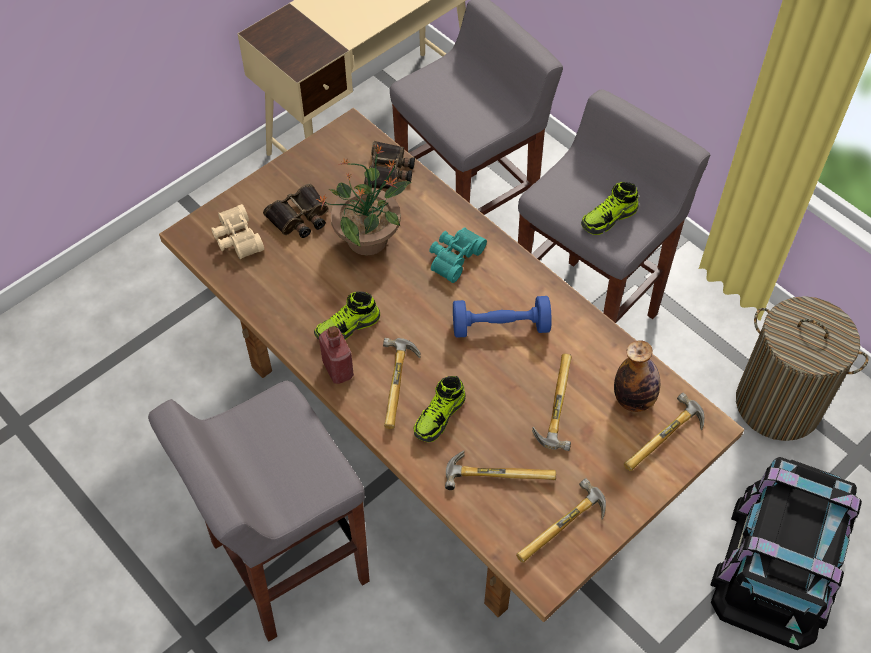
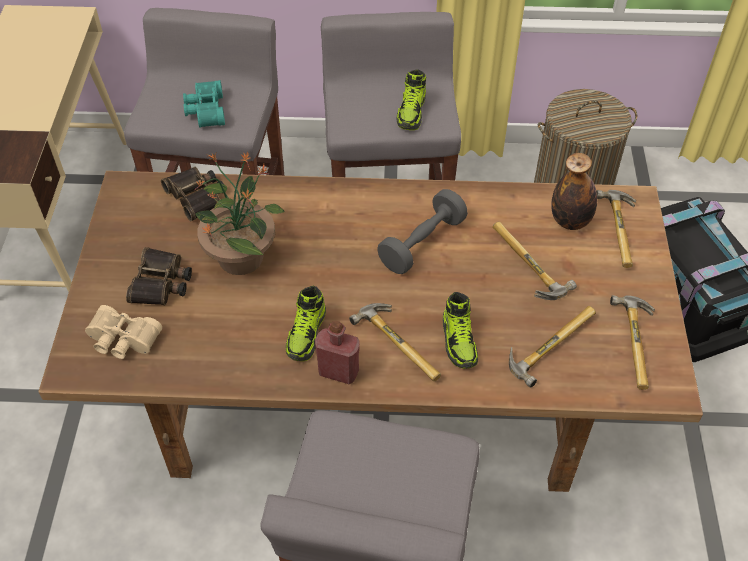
camera: 45 degrees left, 5 degrees down
(453, 257) = (326, 221): turquoise binoculars -> turquoise binoculars (204, 111)
(500, 327) = (422, 243): blue dumbbell -> grey dumbbell

